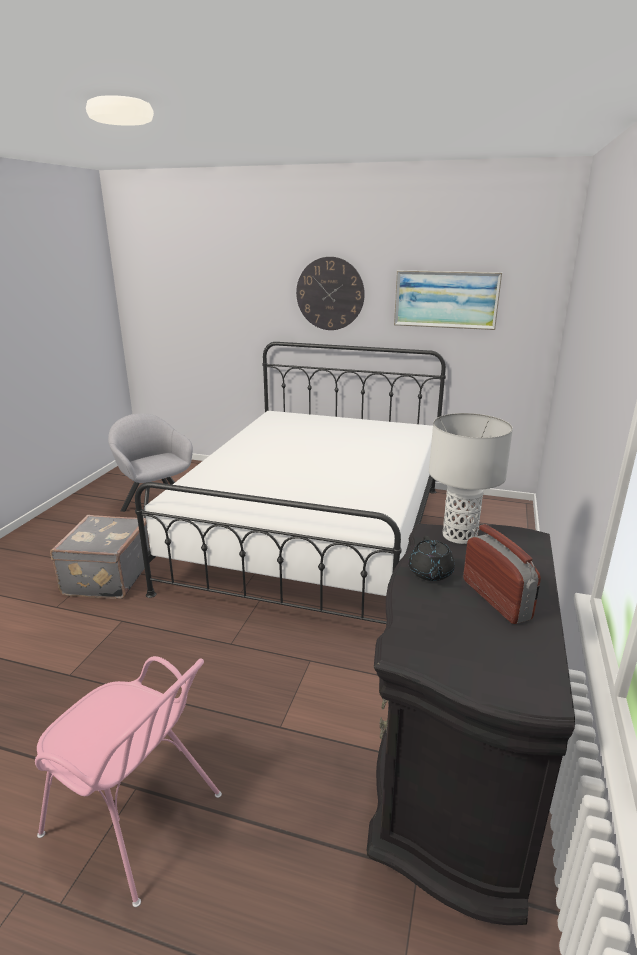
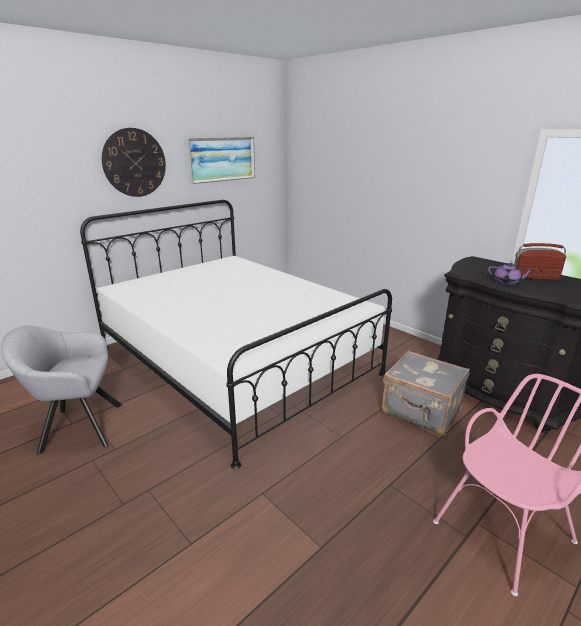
camera: 60 degrees left, 0 degrees up
(106, 577) = (173, 491): grey suitcase -> grey suitcase (421, 411)
(430, 573) = (507, 282): black teapot -> purple teapot
(460, 535) = (467, 268): white table lamp -> none

